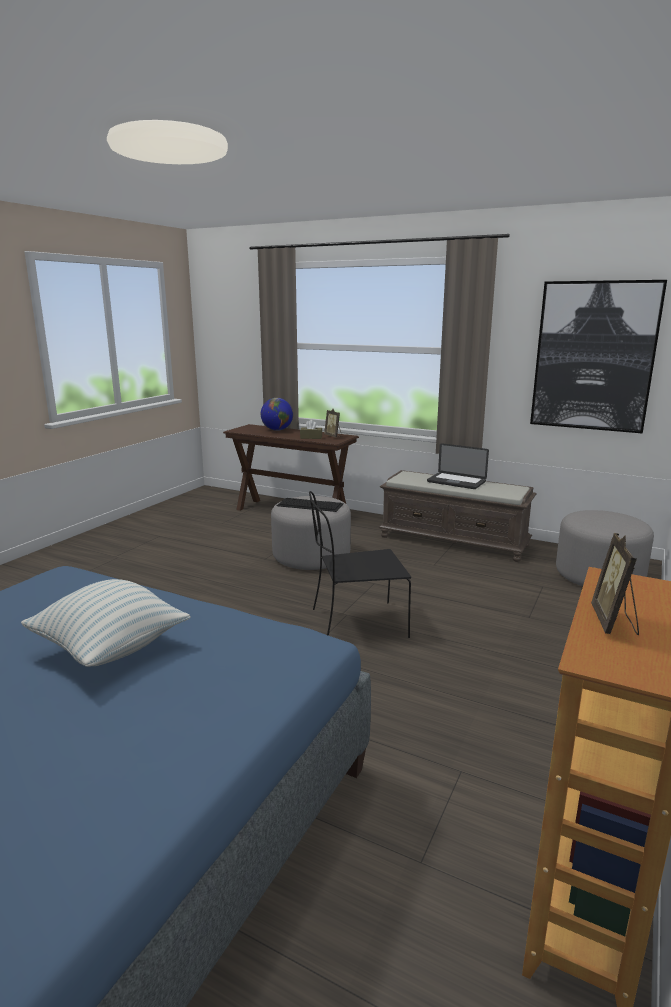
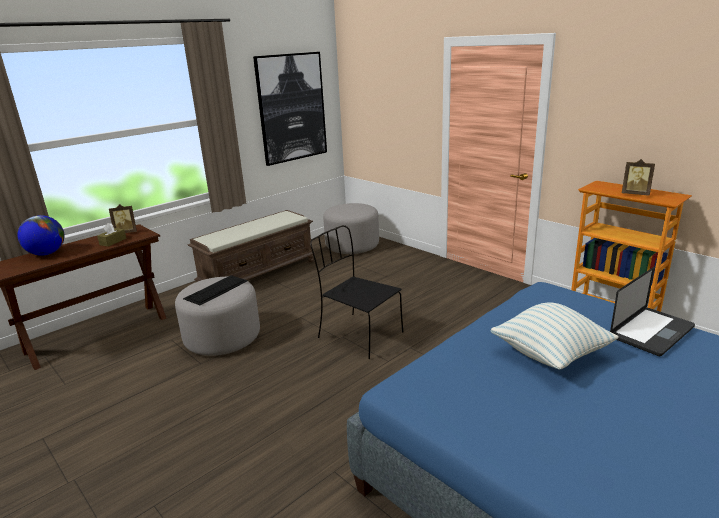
camera: 70 degrees left, 5 degrees up
(356, 623) = (358, 335): black chair -> black chair turned 120 degrees clockwise
(456, 482) = (248, 226): laptop -> laptop (651, 332)

